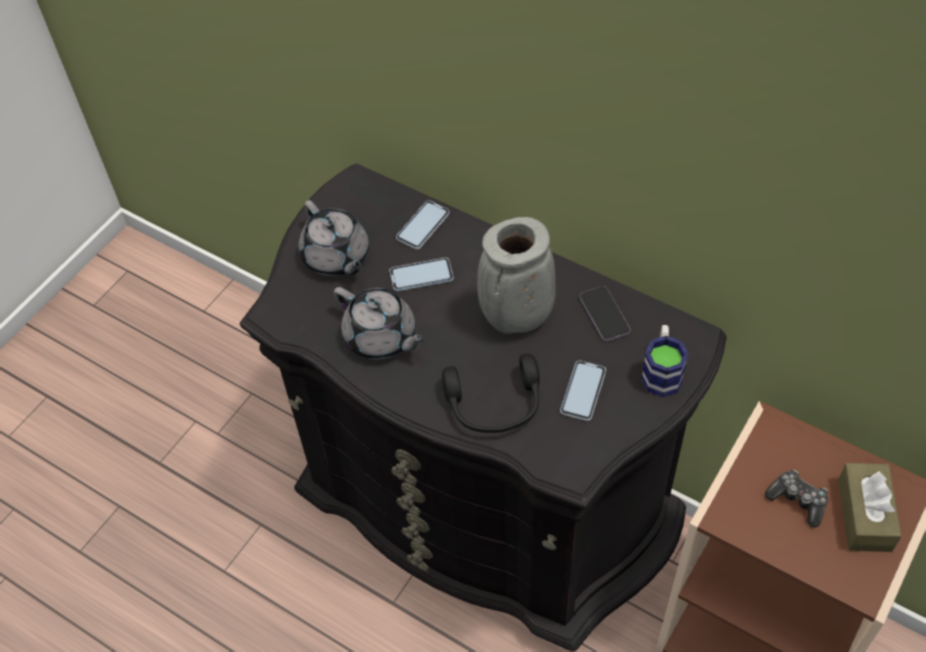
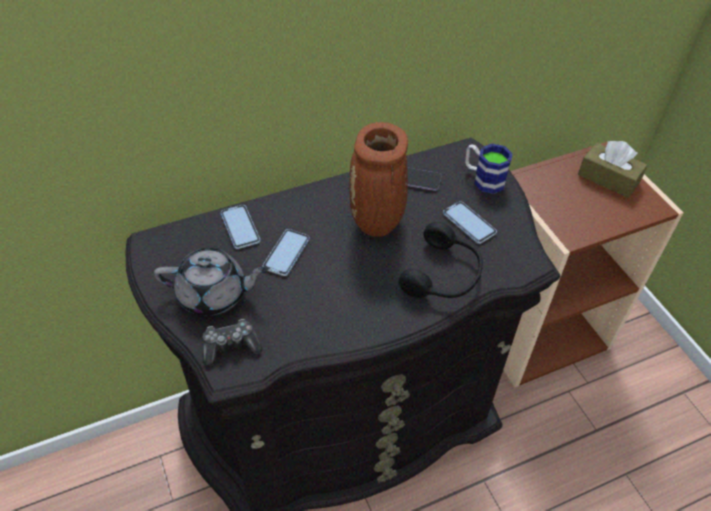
camera: 60 degrees left, 5 degrees down
(381, 337) = (322, 308): grey teapot -> none
(516, 320) = (378, 224): grey vase -> brown vase
(797, 501) = (581, 199): game controller -> game controller (230, 346)

